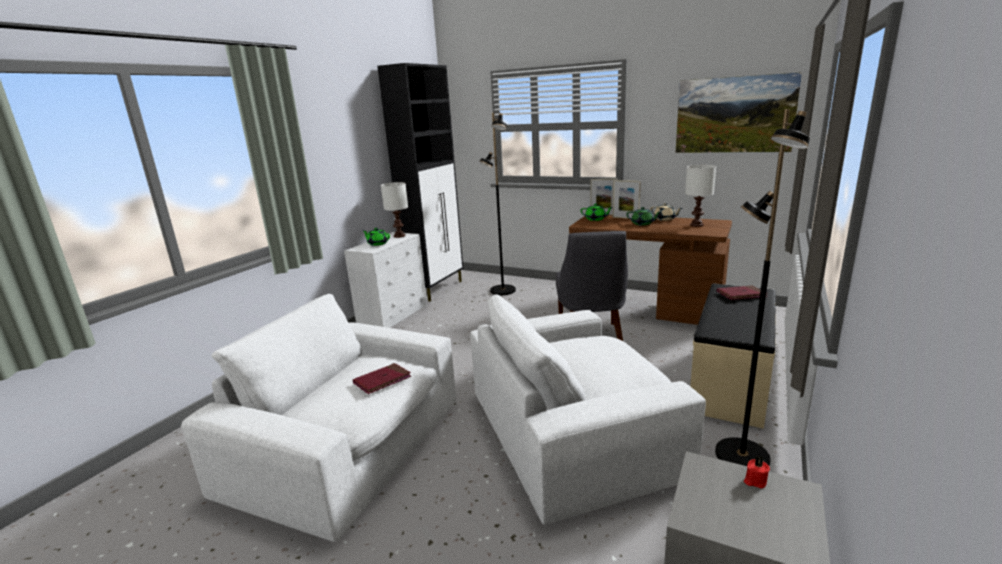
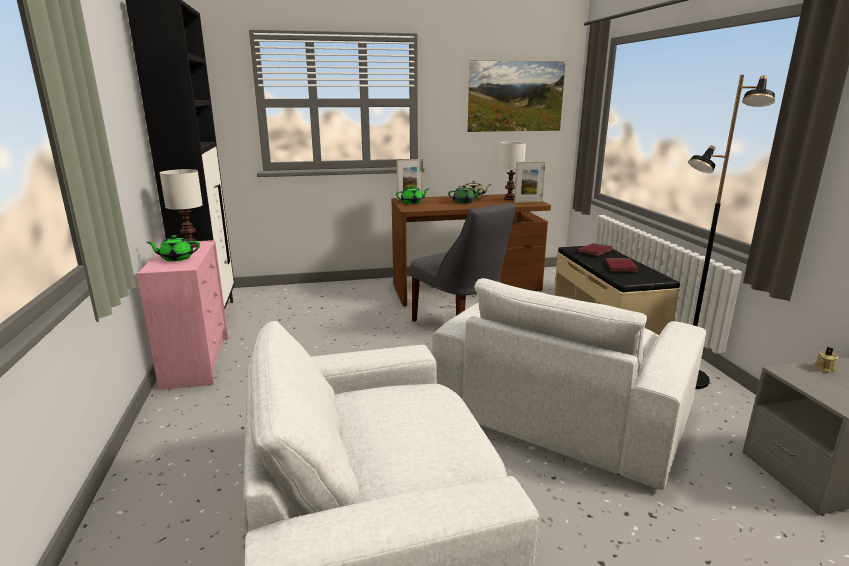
camera: 40 degrees left, 0 degrees up
(382, 380) = (427, 411): red book -> red book (620, 267)
(394, 317) = (197, 361): white dresser -> pink dresser
(502, 291) = (301, 301): black floor lamp -> none
(625, 218) = (437, 199): picture frame -> picture frame (528, 202)
(754, 481) = (823, 369): red candle -> beige candle

